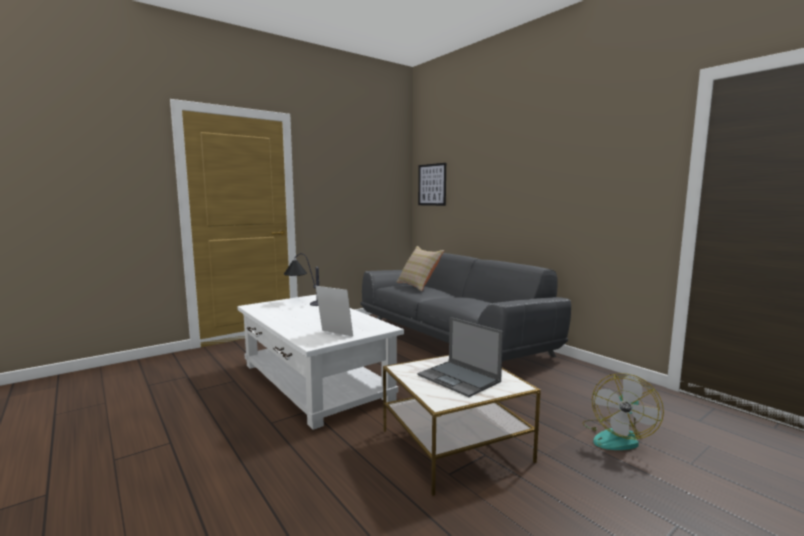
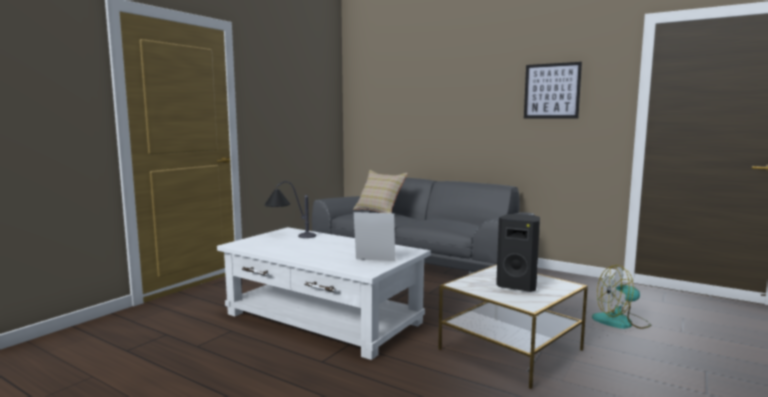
camera: 20 degrees left, 0 degrees up
(432, 184) = (370, 105): picture -> picture (551, 91)
(459, 378) = (518, 286): laptop -> black speaker
(617, 437) = (621, 322): fan -> fan turned 75 degrees clockwise

